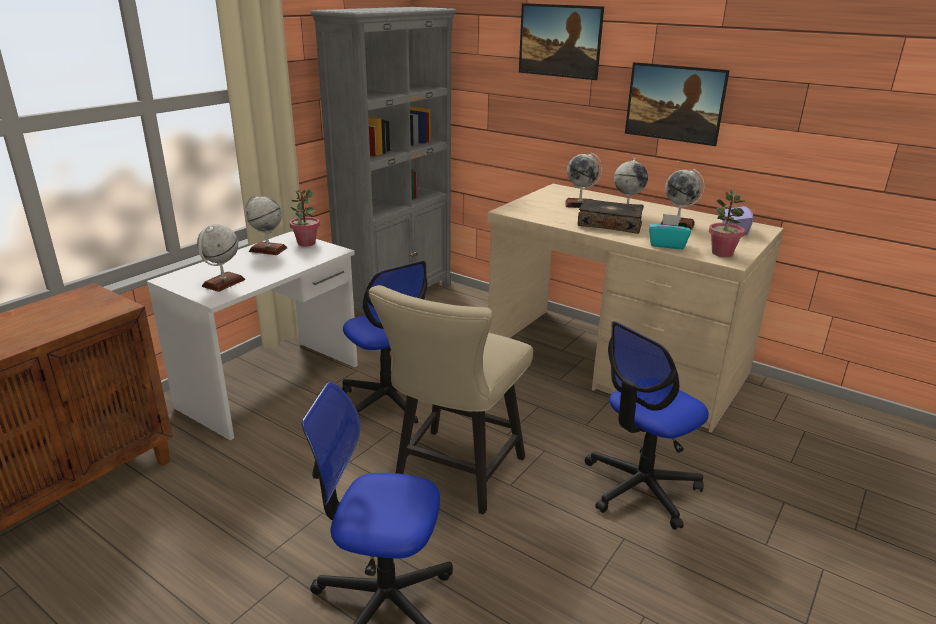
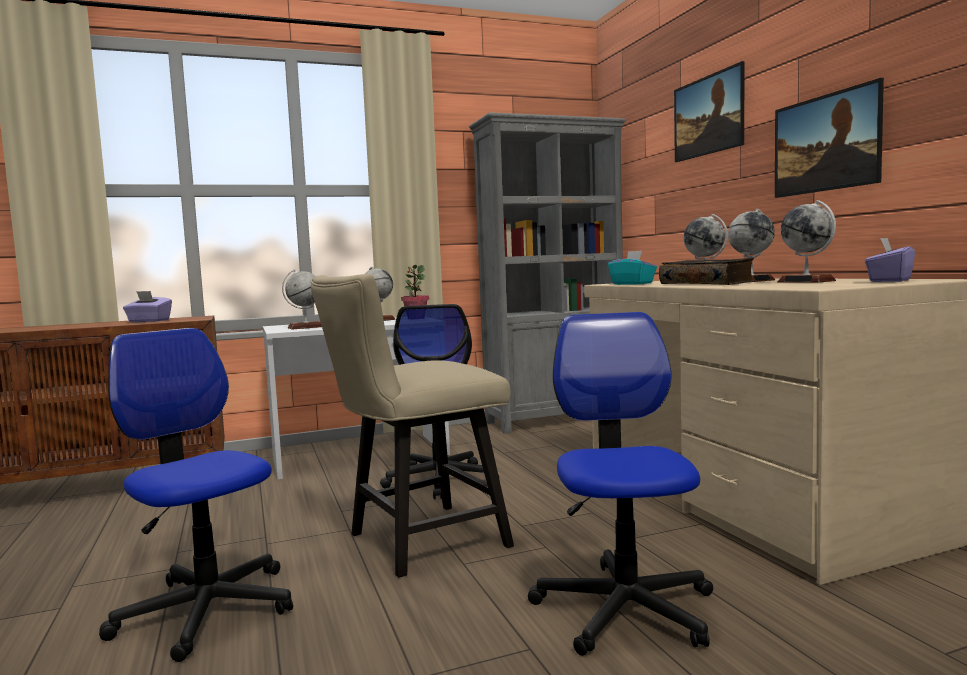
camera: 35 degrees right, 20 degrees down
(52, 319) = (149, 321): none -> purple tissue box
(640, 487) = (625, 609): office chair -> office chair turned 90 degrees clockwise
(667, 245) = (747, 286): turquoise tissue box -> turquoise tissue box (632, 284)
(722, 253) = (817, 286): potted plant -> none

